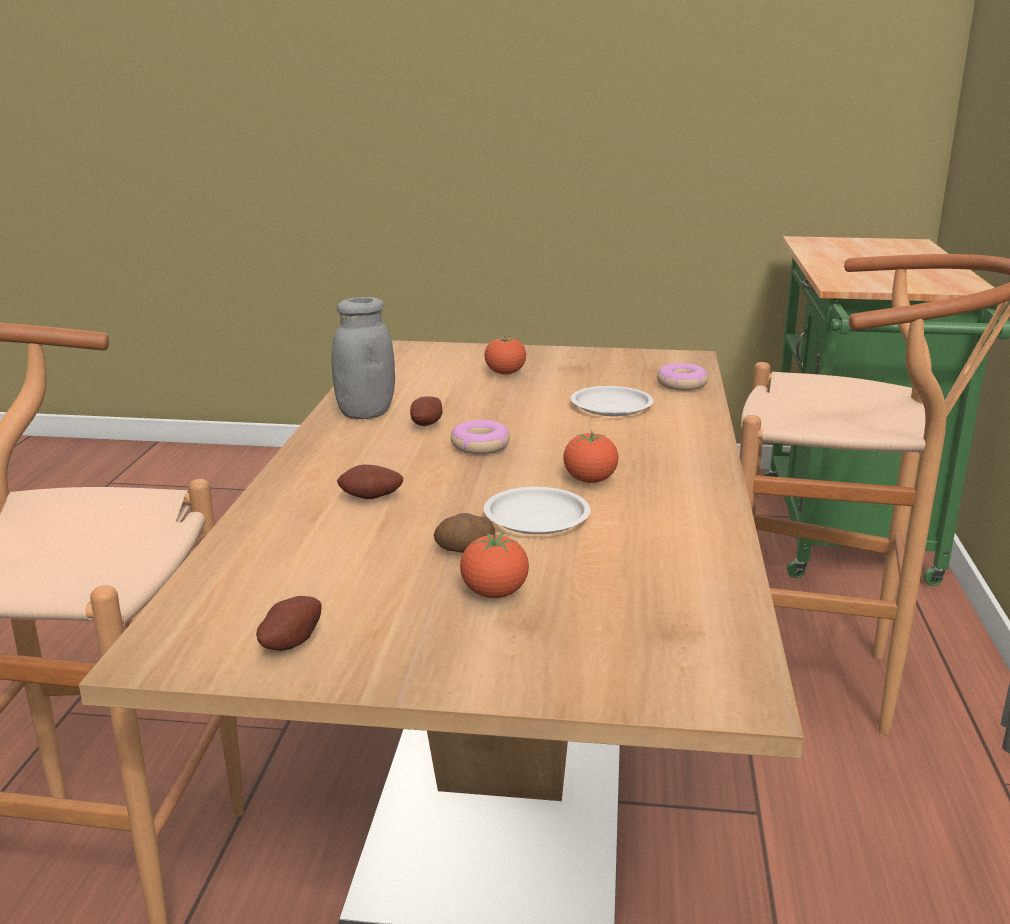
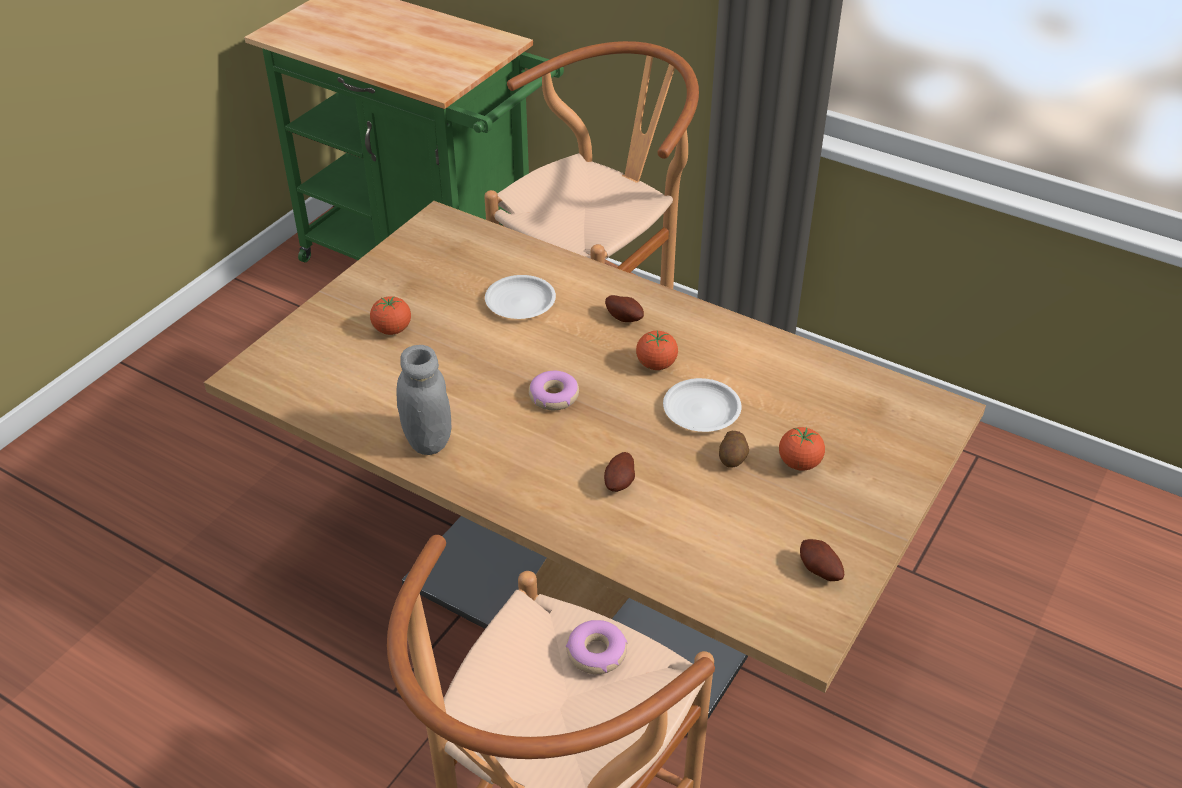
camera: 65 degrees left, 20 degrees up
(428, 425) = (486, 411): potato -> potato (625, 317)
(681, 384) = (500, 249): donut -> donut (596, 653)

